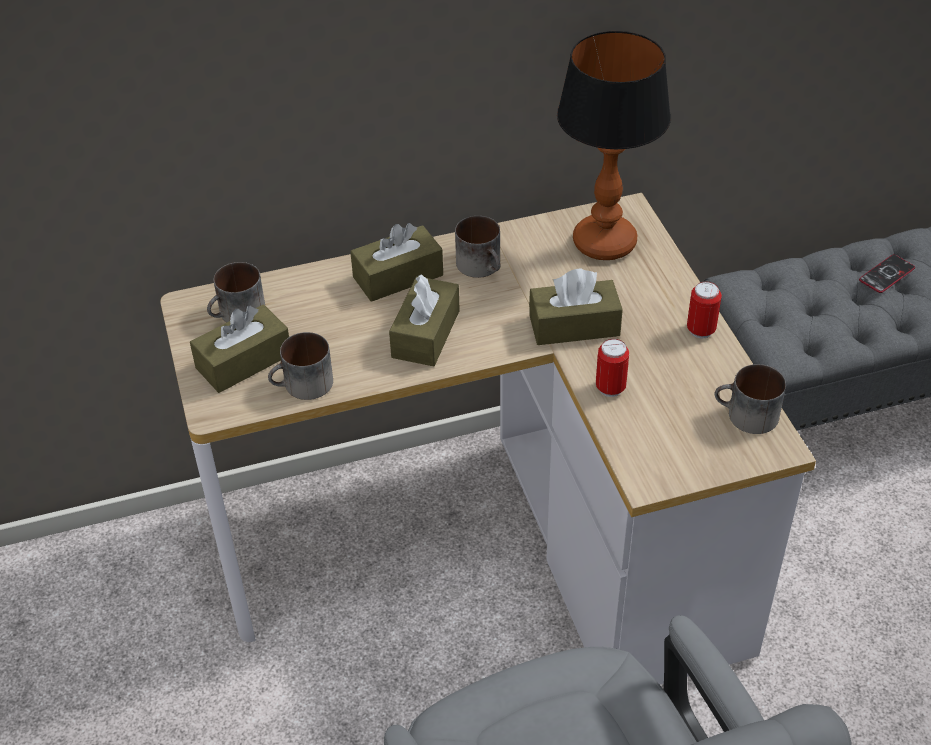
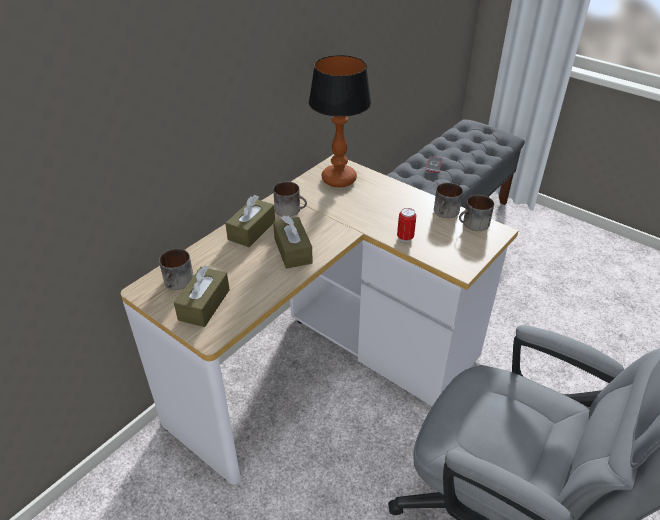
camera: 35 degrees left, 5 degrees down
(303, 386) = (251, 302): mug -> mug (446, 213)
(574, 326) = (361, 218): brown tissue box -> none
(701, 330) = (418, 198): can -> none

